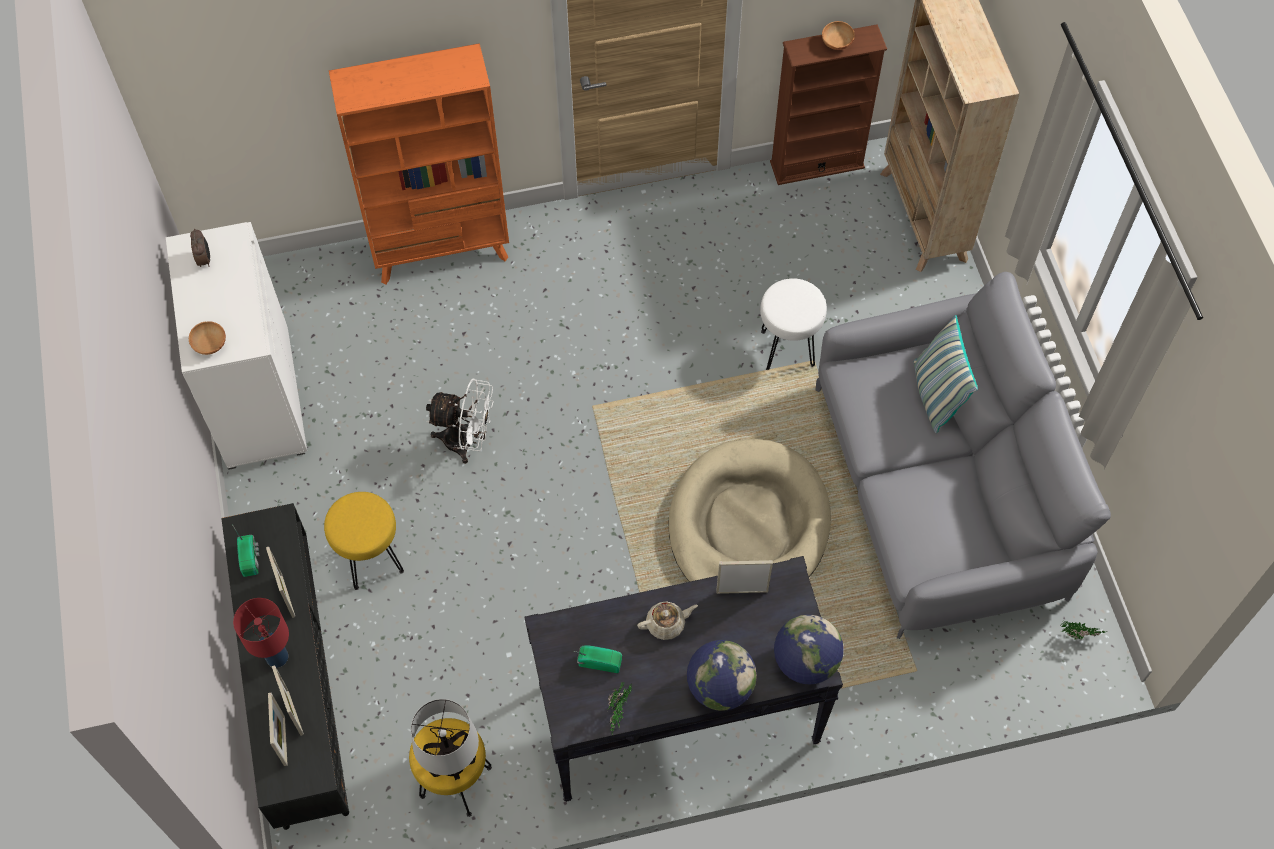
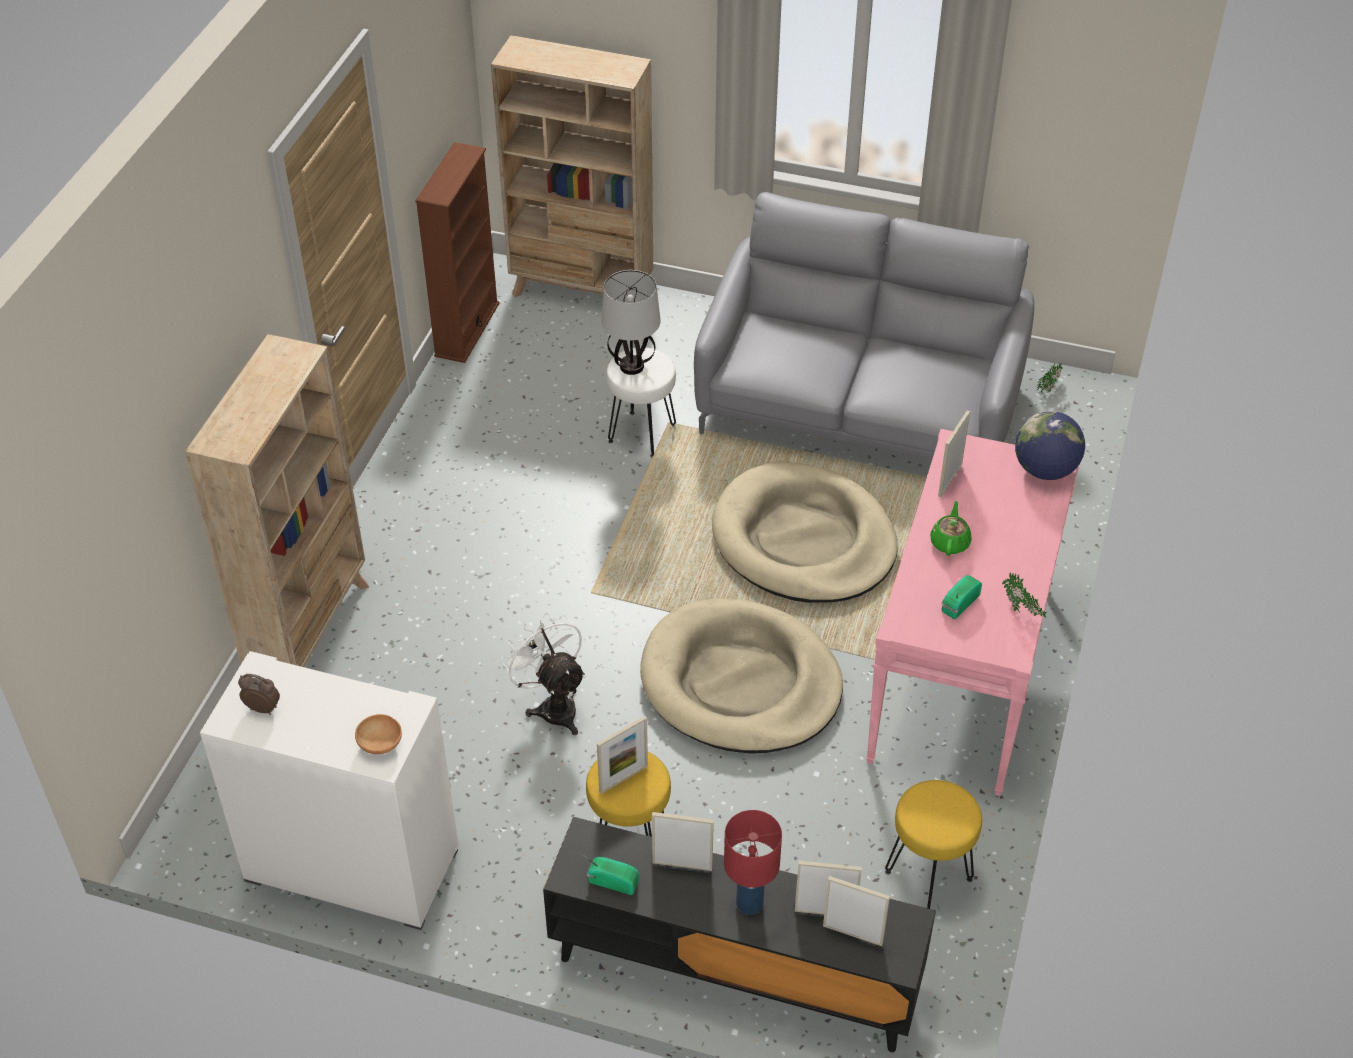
camera: 60 degrees left, 15 degrees down
(356, 518) = (623, 779): none -> picture frame
(442, 251) = (310, 631): orange bookcase -> beige bookcase
(452, 764) = (955, 812): table lamp -> table lamp (632, 367)
(467, 441) = (553, 705): white fan -> white fan turned 75 degrees counterclockwise
(566, 556) = (740, 683): none -> beige dog bed
(666, 624) = (950, 542): beige teapot -> green teapot
(677, 715) = (961, 674): black console table -> pink console table
(720, 687) = (1035, 534): globe -> none
(836, 43) = (451, 171): brown bowl -> none
(935, 395) = (801, 328): pillow -> none

